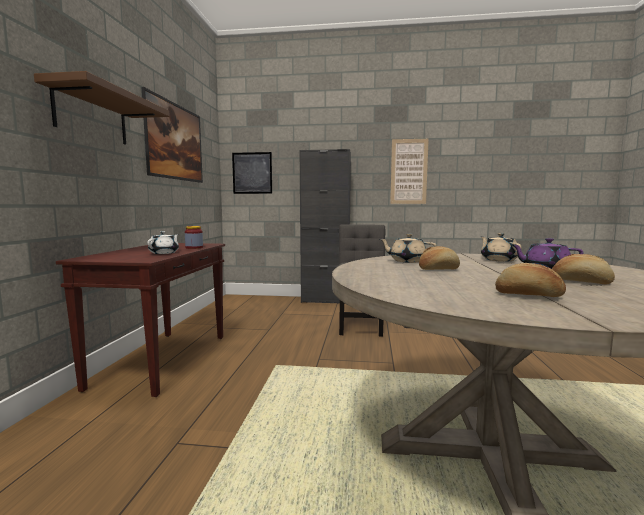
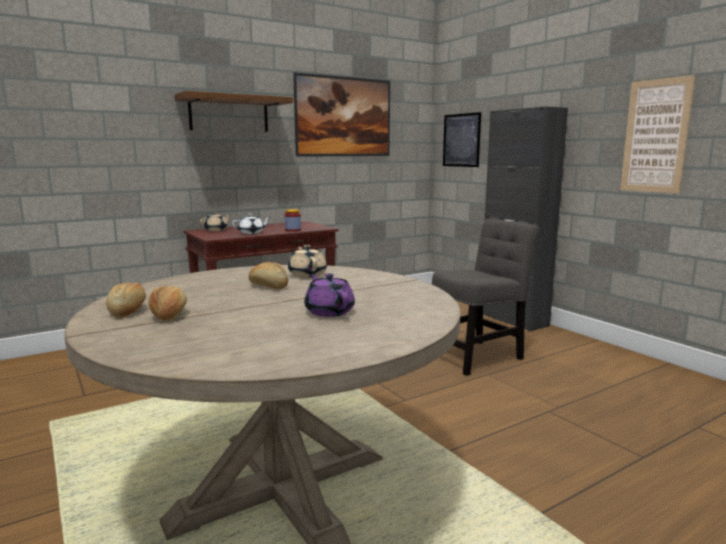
camera: 50 degrees right, 5 degrees up
(498, 260) = (383, 293): beige teapot -> beige teapot (216, 230)
(580, 281) = (267, 324): bread -> bread (128, 311)

